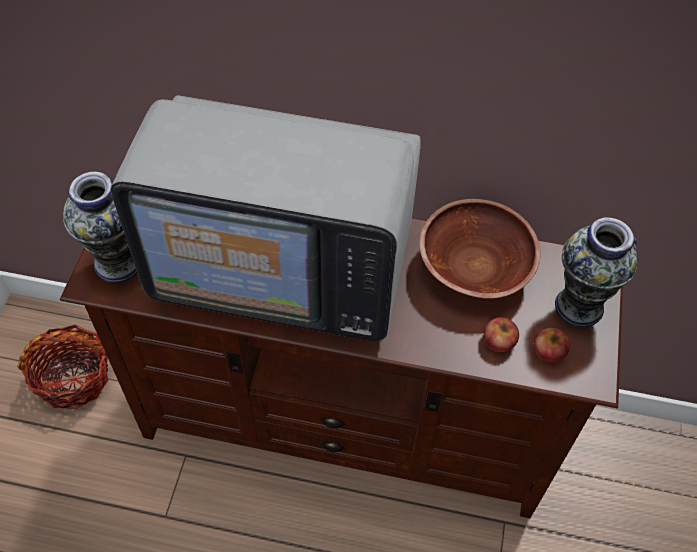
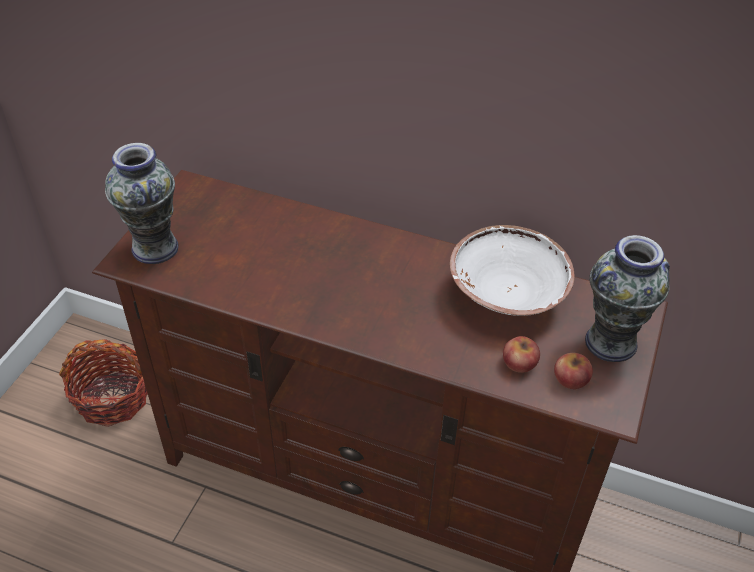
camera: 10 degrees right, 10 degrees down
(283, 265) = (314, 269): television -> none
(474, 267) = (506, 293): brown bowl -> white bowl

